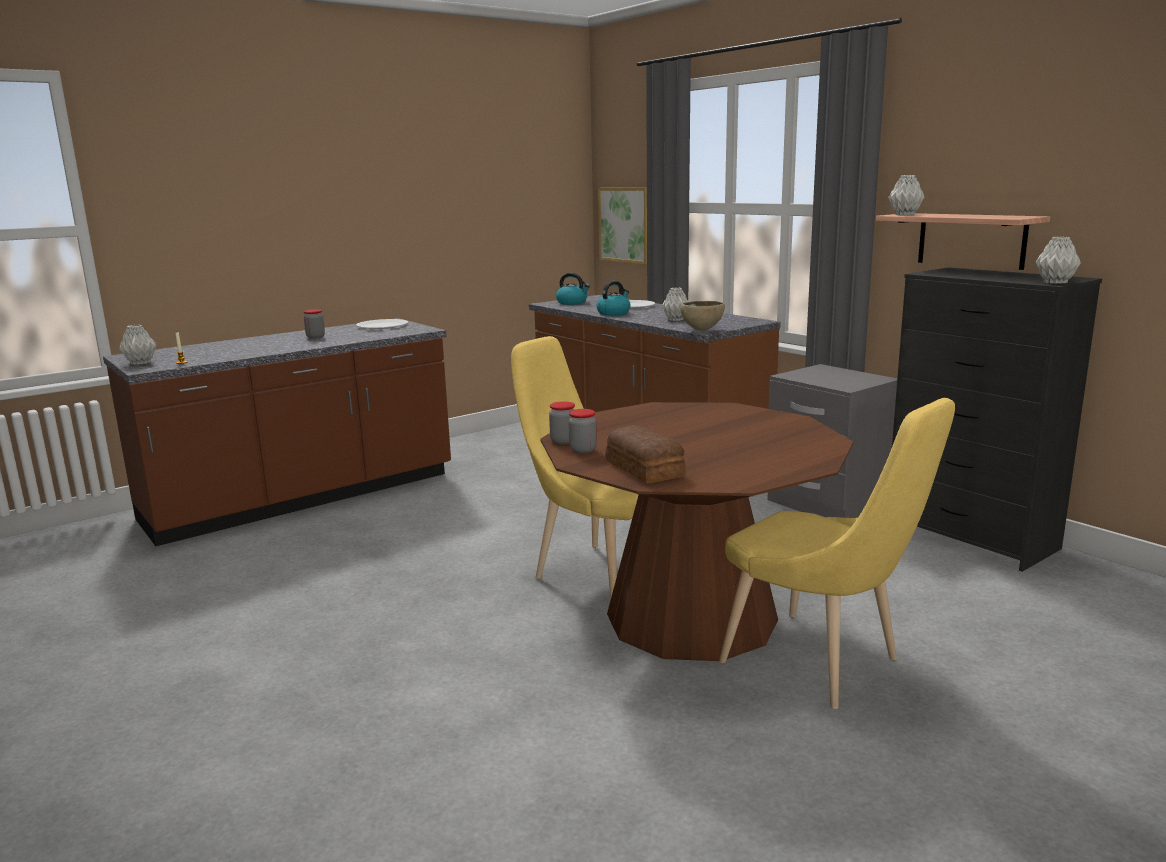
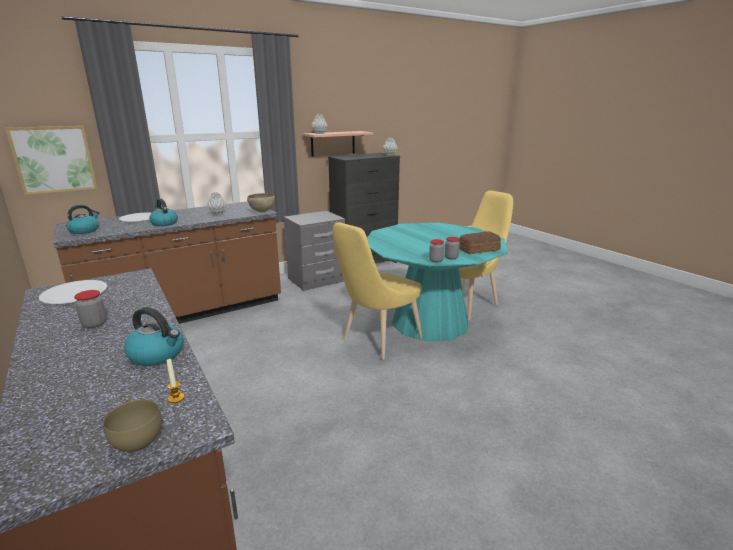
camera: 85 degrees left, 5 degrees up
(141, 363) = (136, 442): grey vase -> brown bowl
(249, 353) = (158, 354): none -> kettle
(691, 616) = (430, 322): brown dining table -> turquoise dining table

